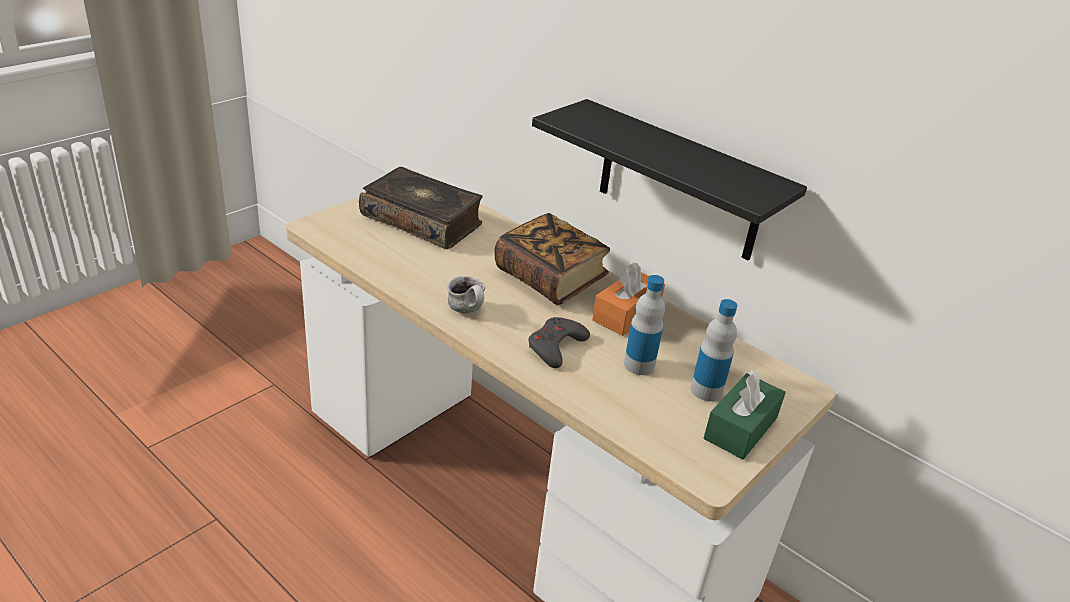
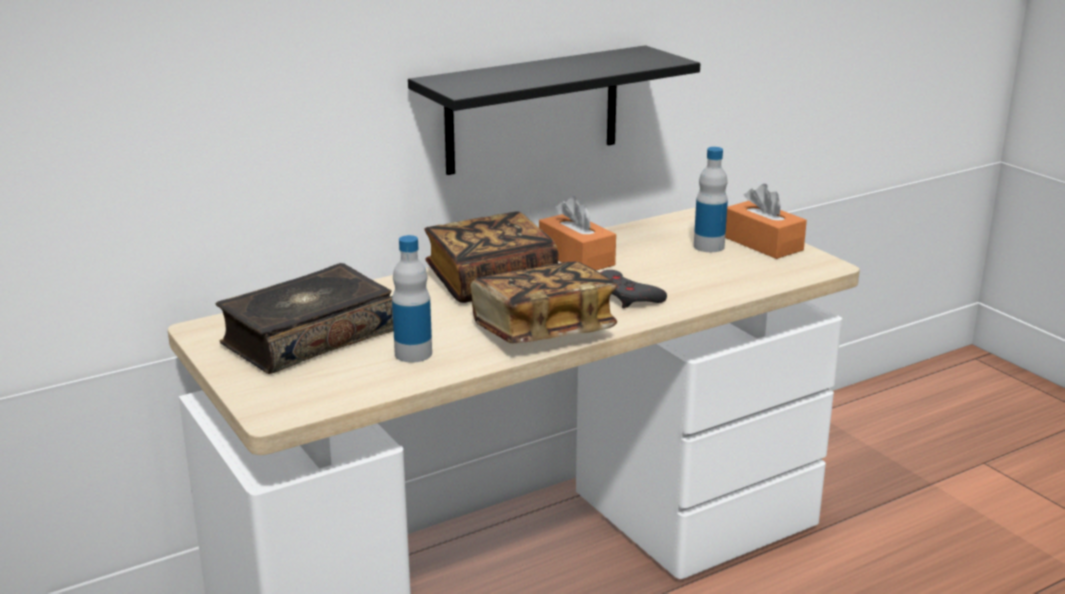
camera: 70 degrees left, 10 degrees down
(469, 311) = (543, 331): mug -> book
(639, 365) = (665, 265): bottle -> bottle (413, 354)
(740, 428) = (763, 243): green tissue box -> orange tissue box

